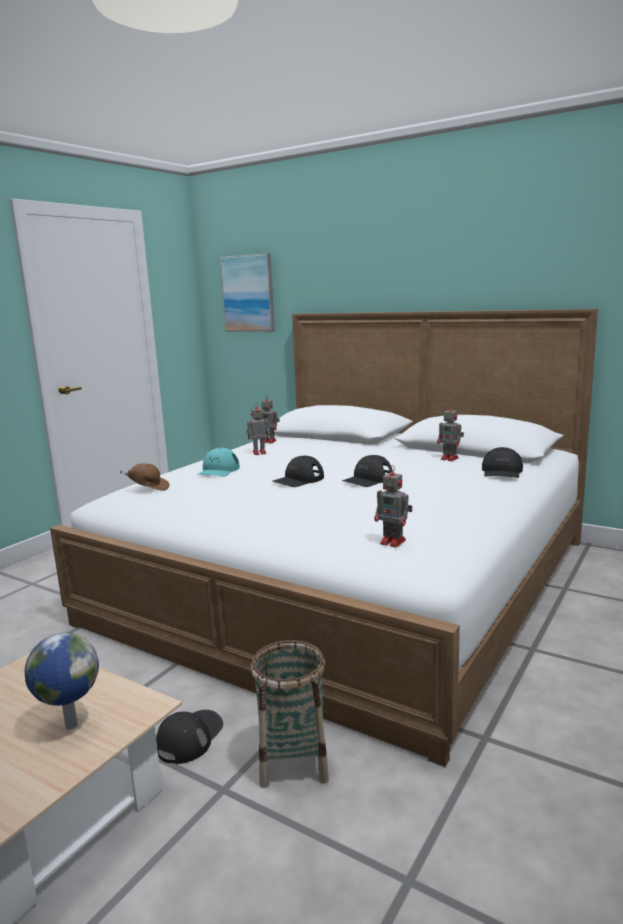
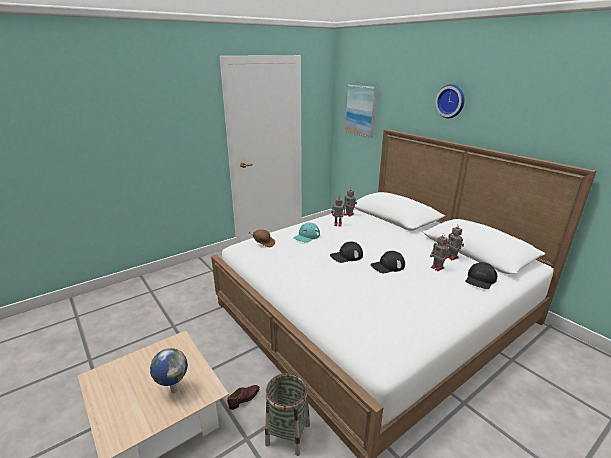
camera: 20 degrees right, 10 degrees up
(189, 737) = (244, 398): black cap -> brown shoe
(389, 254) = (451, 101): none -> wall clock
(394, 542) = (371, 331): toy robot -> toy robot (438, 268)

